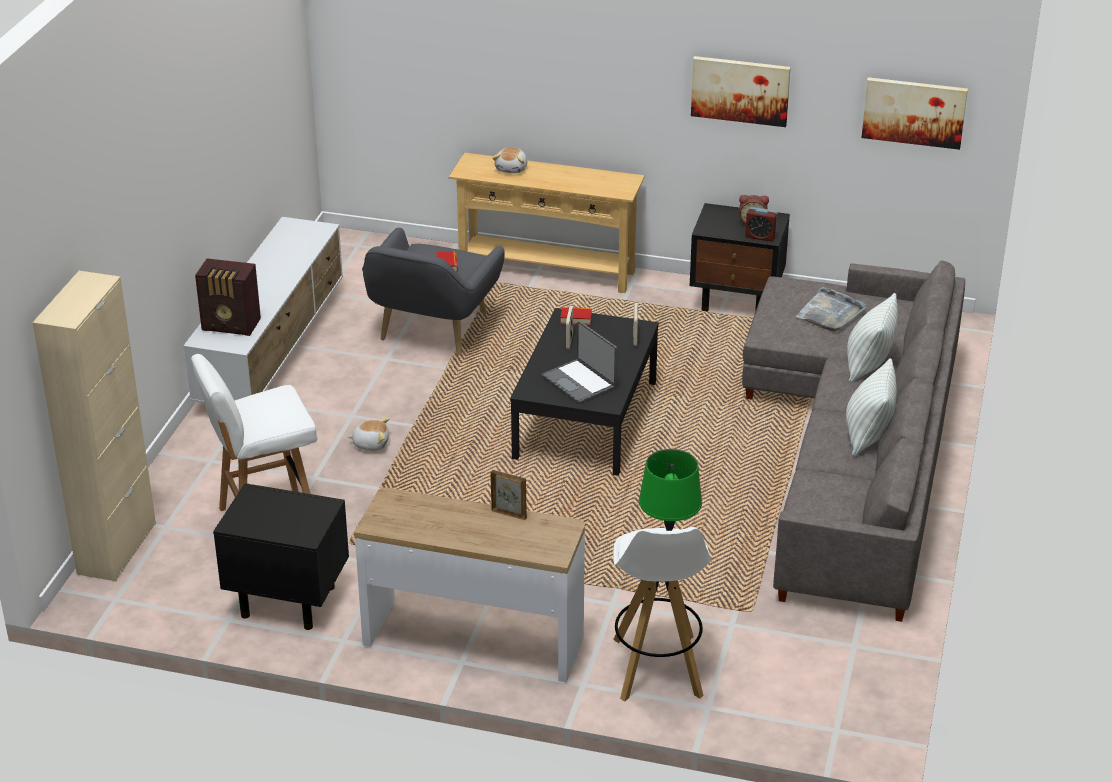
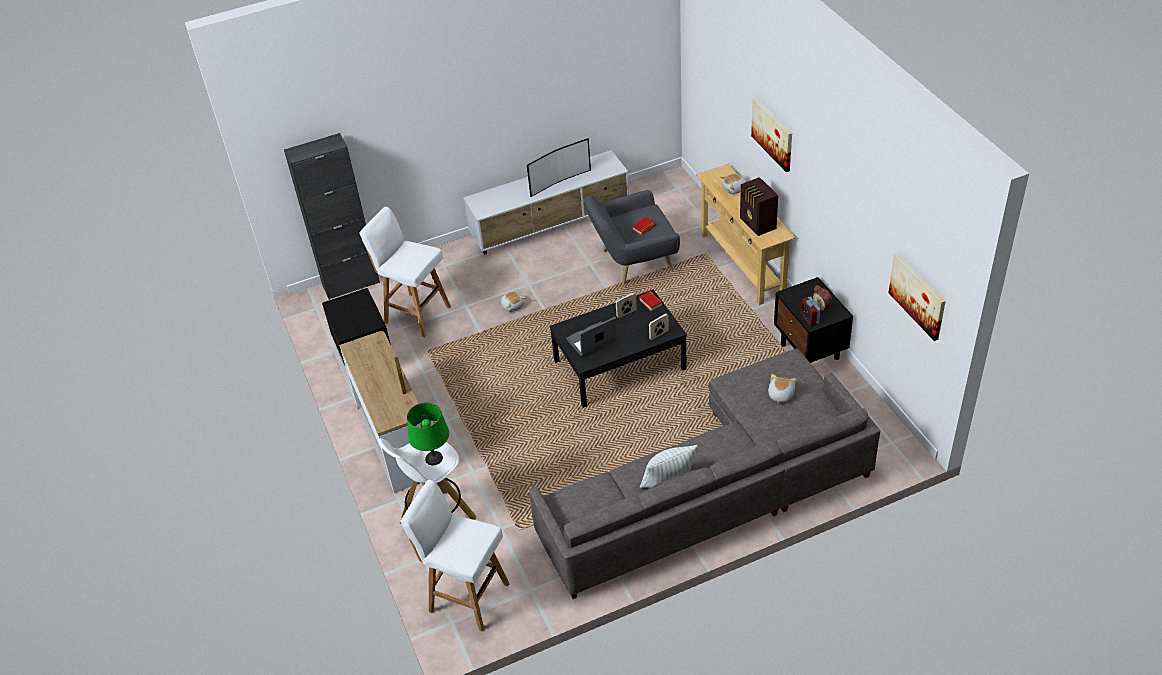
camera: 55 degrees right, 10 degrees up
(117, 548) = (351, 284): beige cabinet -> black cabinet
(232, 325) = (496, 199): radio -> radio (757, 224)
(277, 272) = (559, 182): none -> television
(580, 382) = (592, 341): laptop -> laptop turned 45 degrees clockwise
(740, 90) = (840, 214): picture -> picture (773, 134)
(809, 699) = (467, 596): none -> white stool
(830, 313) = (780, 395): grey tray -> plush toy
(868, 365) = (744, 442): pillow -> none

